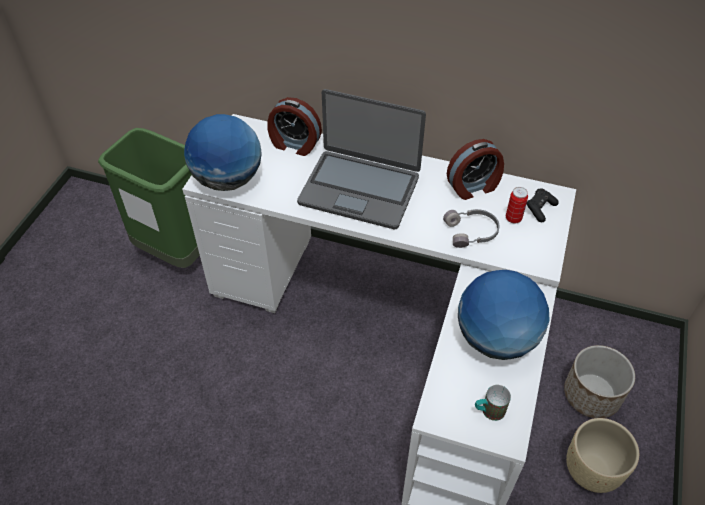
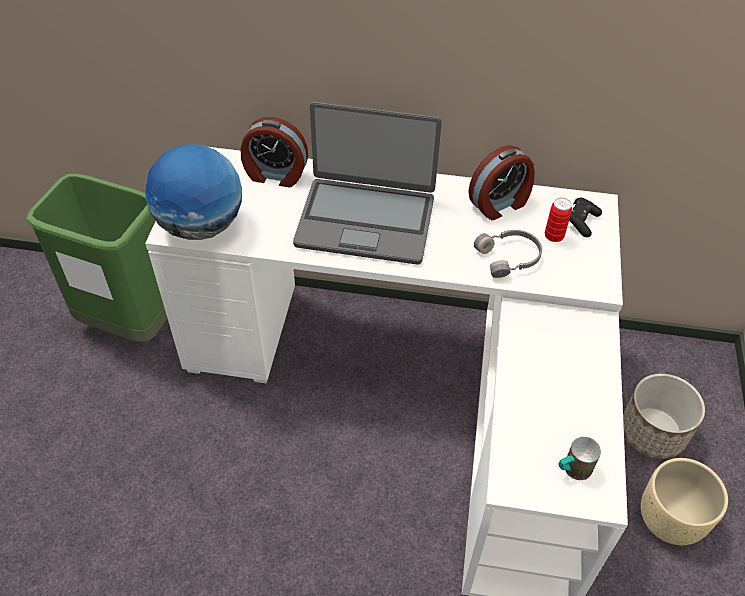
camera: 10 degrees left, 0 degrees up
(495, 339) = (561, 381): globe -> none

